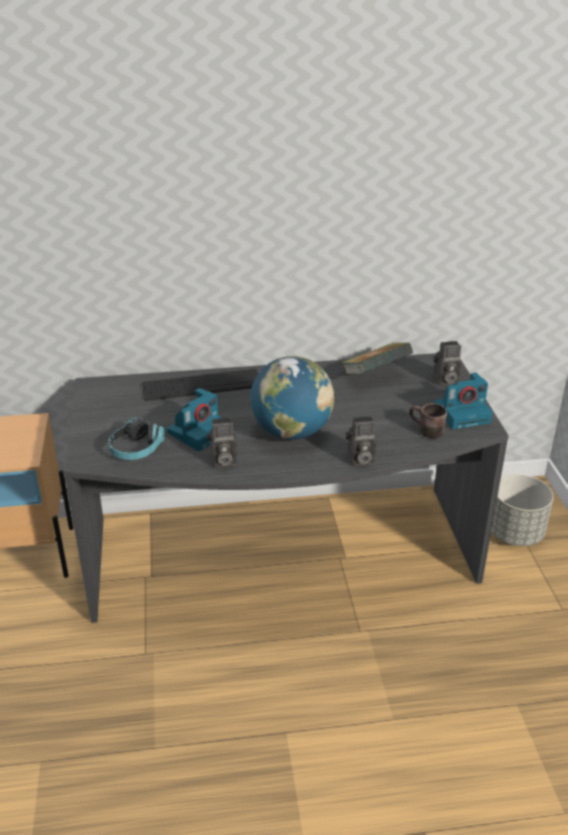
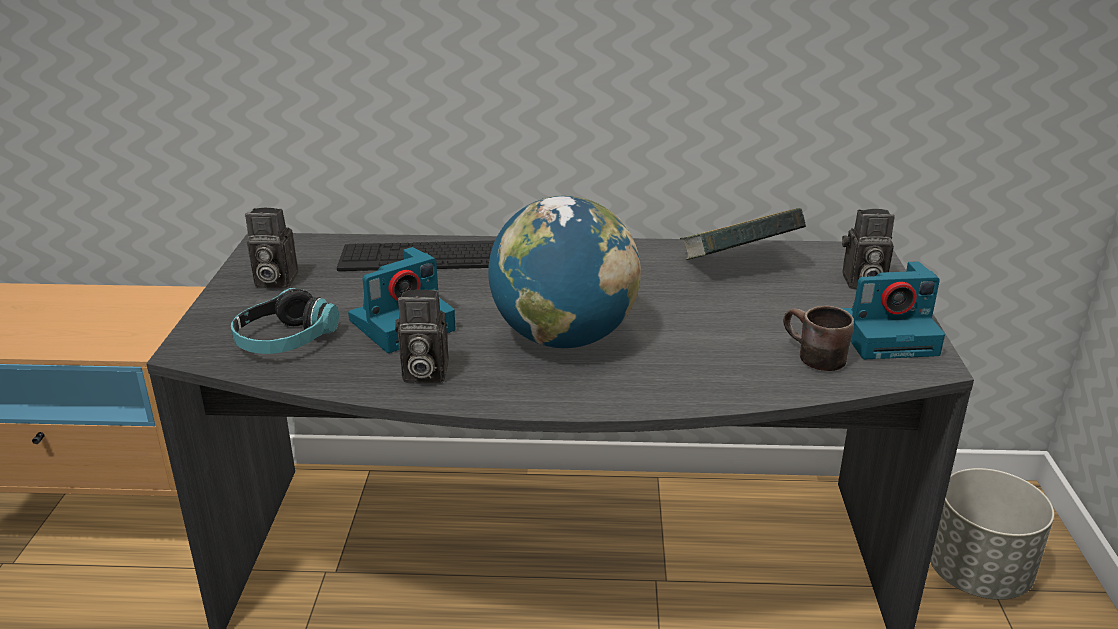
camera: 10 degrees right, 5 degrees down
(359, 460) = (674, 395): camera -> camera (273, 281)

